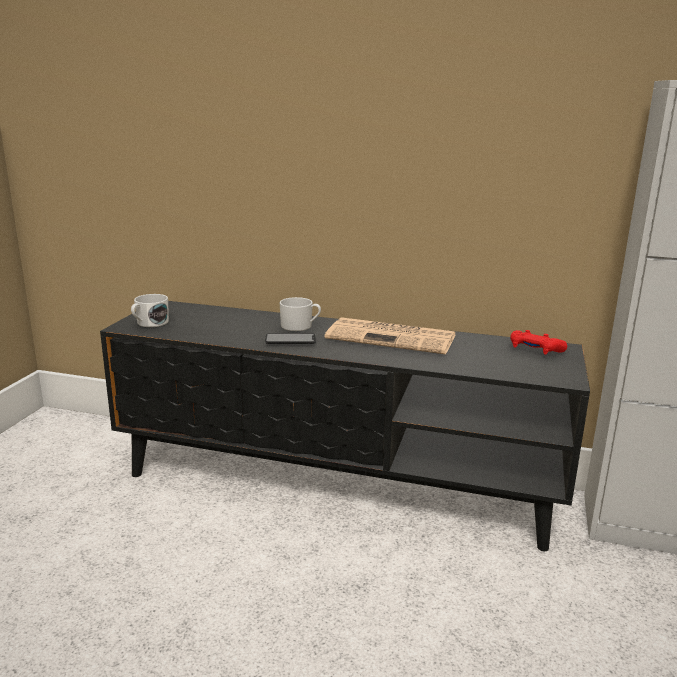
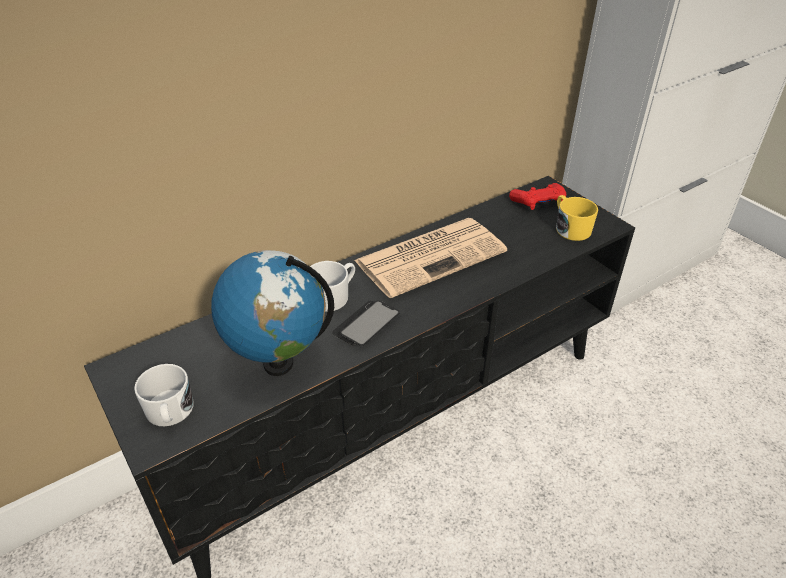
camera: 50 degrees left, 20 degrees up
(221, 332) = (278, 362): none -> globe
(527, 368) = (570, 228): none -> yellow mug

